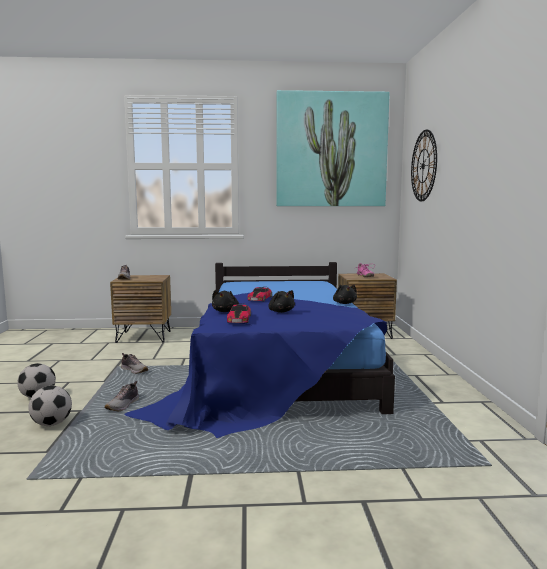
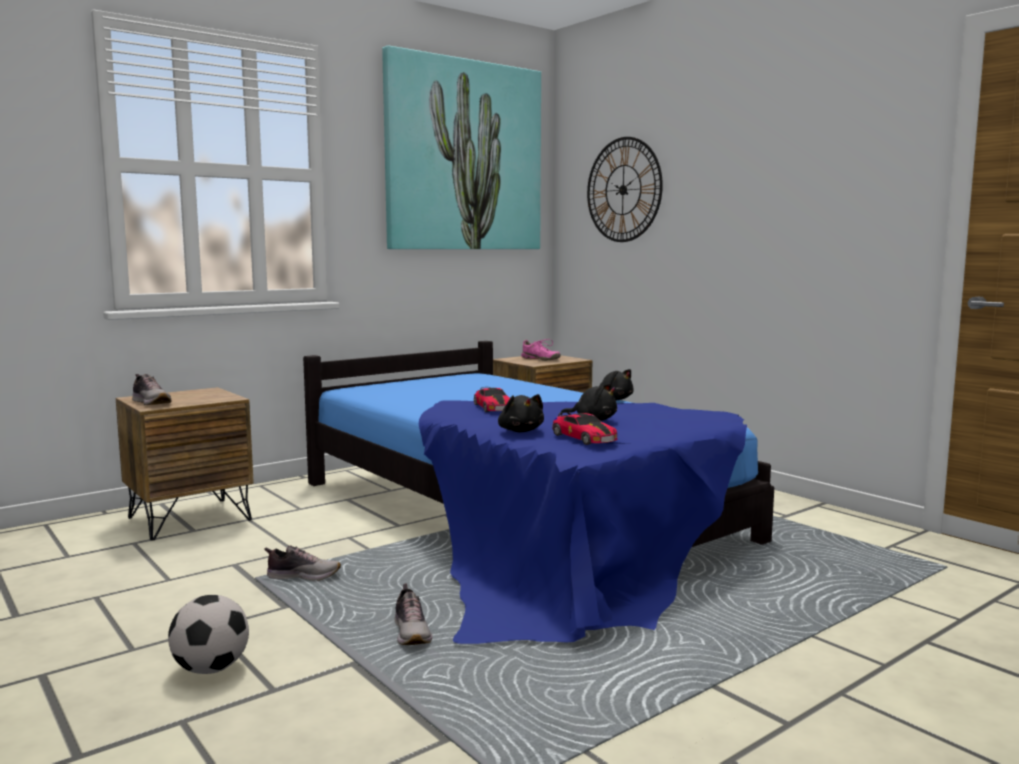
camera: 35 degrees left, 0 degrees up
(51, 424) = (350, 700): football -> none

